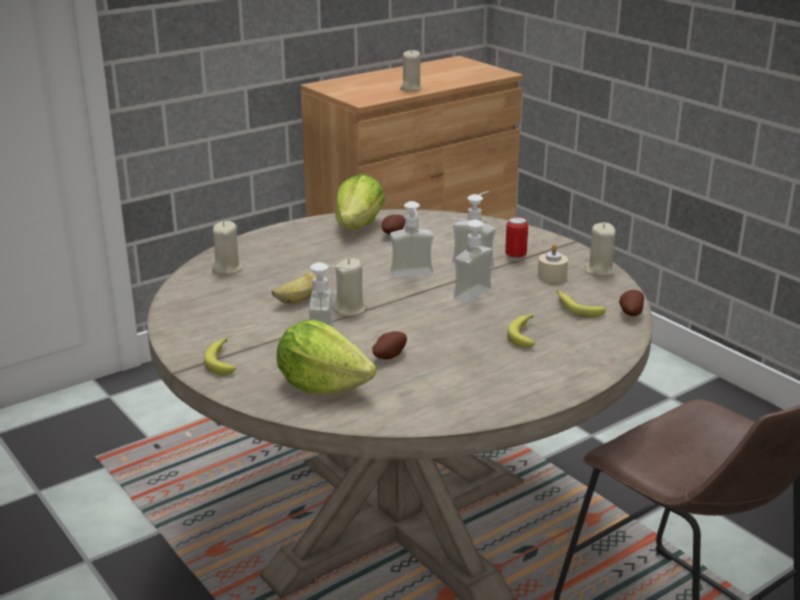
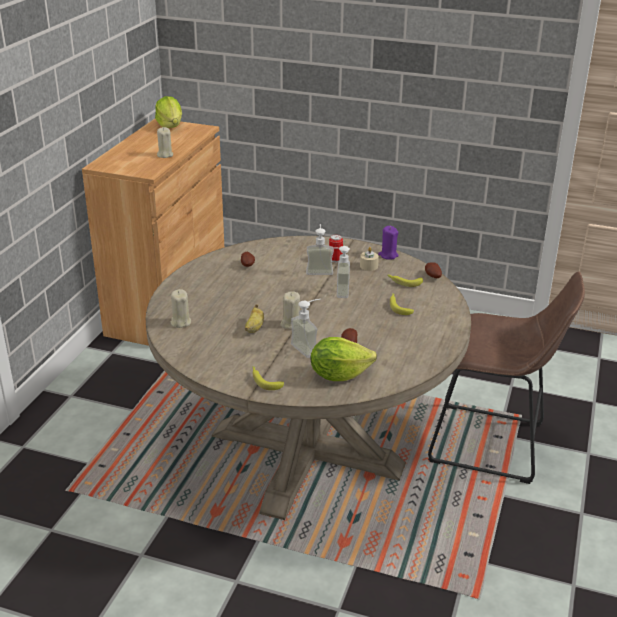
camera: 35 degrees left, 5 degrees up
(359, 226) = (219, 266): lettuce -> lettuce (170, 126)
(413, 277) = (297, 291): soap dispenser -> none
(599, 271) = (388, 255): beige candle -> purple candle

